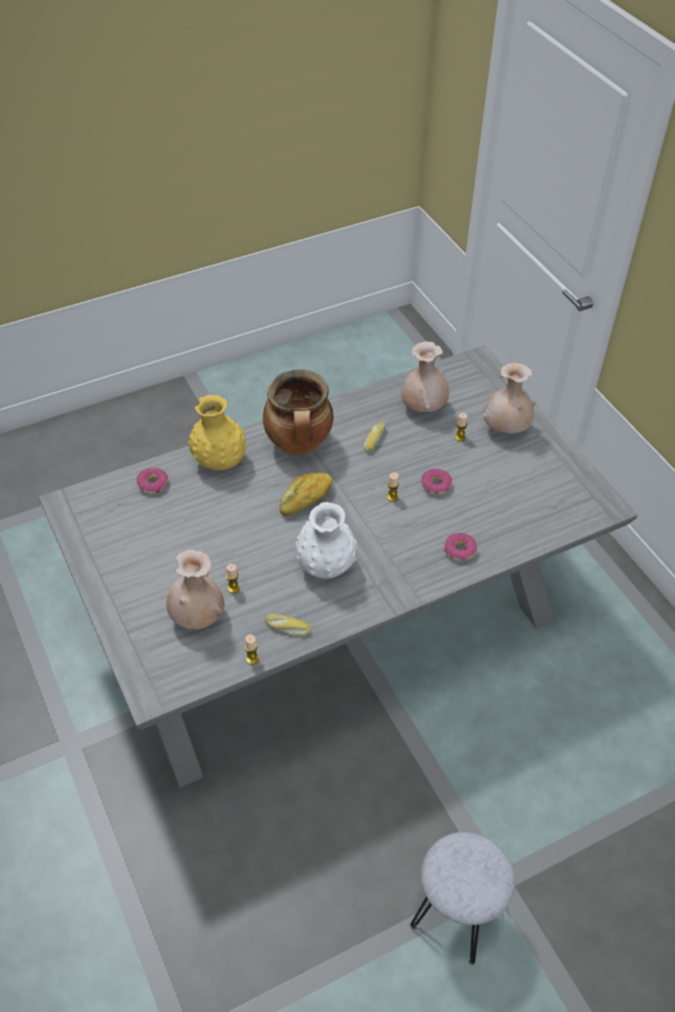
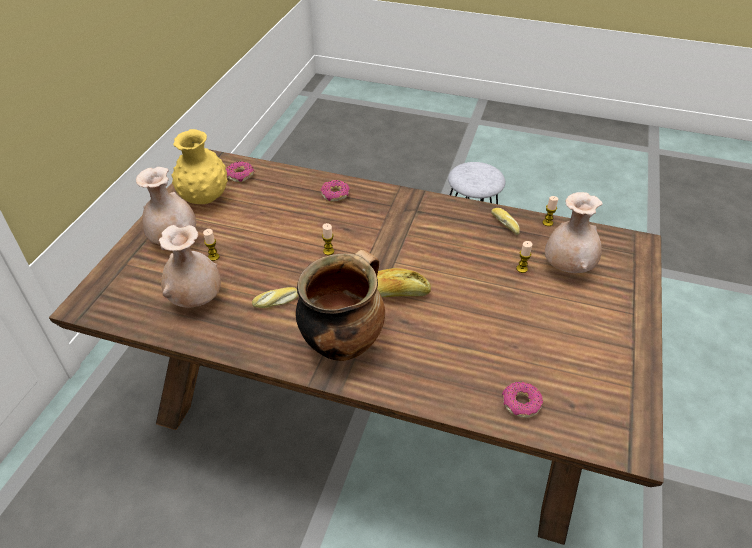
camera: 135 degrees left, 5 degrees down
(219, 462) = (432, 380): yellow vase -> yellow vase (204, 199)
(325, 566) = (437, 240): white vase -> none
(336, 624) = (373, 401): grey dining table -> brown dining table
(435, 486) = (287, 238): donut -> donut (240, 175)

